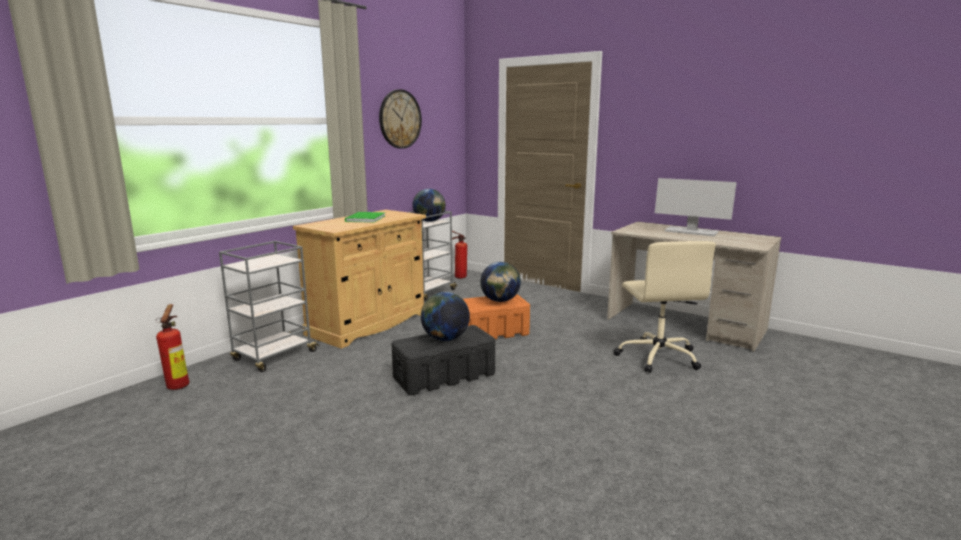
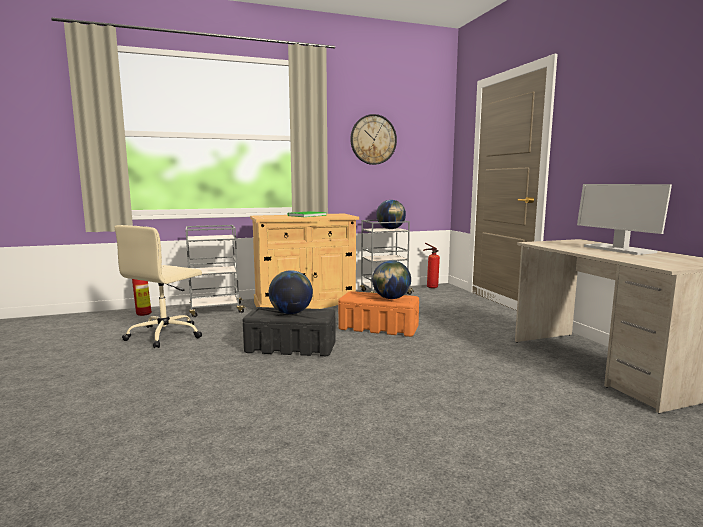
camera: 35 degrees right, 5 degrees down
(657, 356) = (512, 384): beige office chair -> beige office chair (166, 335)

